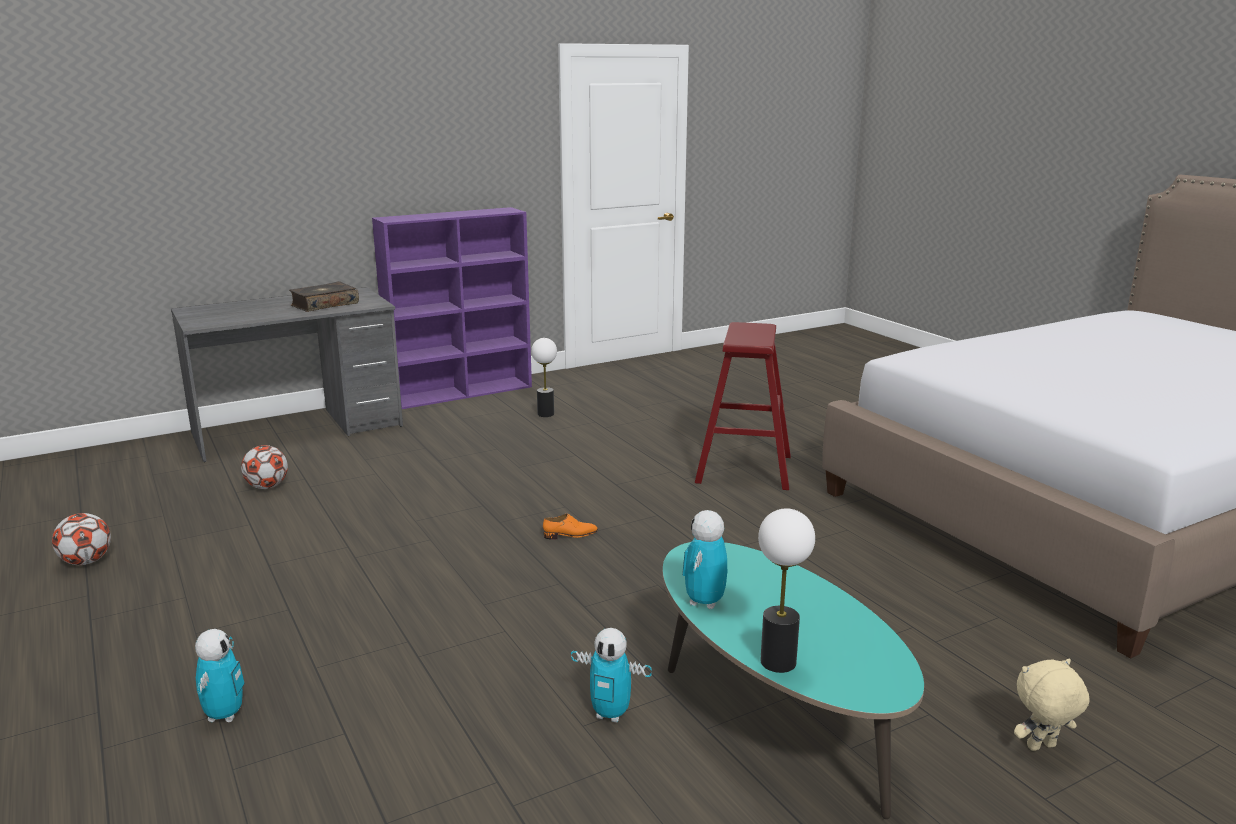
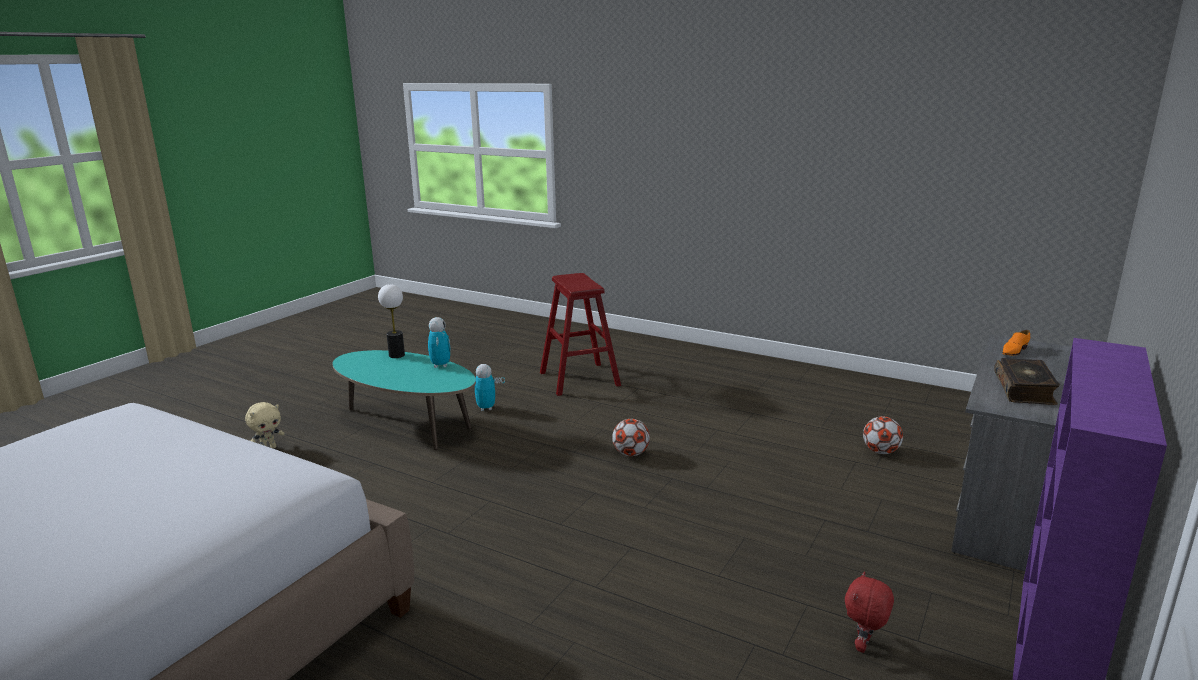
camera: 150 degrees right, 0 degrees up
(86, 561) = (842, 388): football -> football (631, 454)
(224, 715) = (643, 370): toy robot -> none
(546, 414) = (864, 646): table lamp -> red plush toy
(570, 535) = (608, 484): orange shoe -> orange shoe (1014, 351)
(744, 469) = (520, 621): red stool -> red stool (579, 379)

